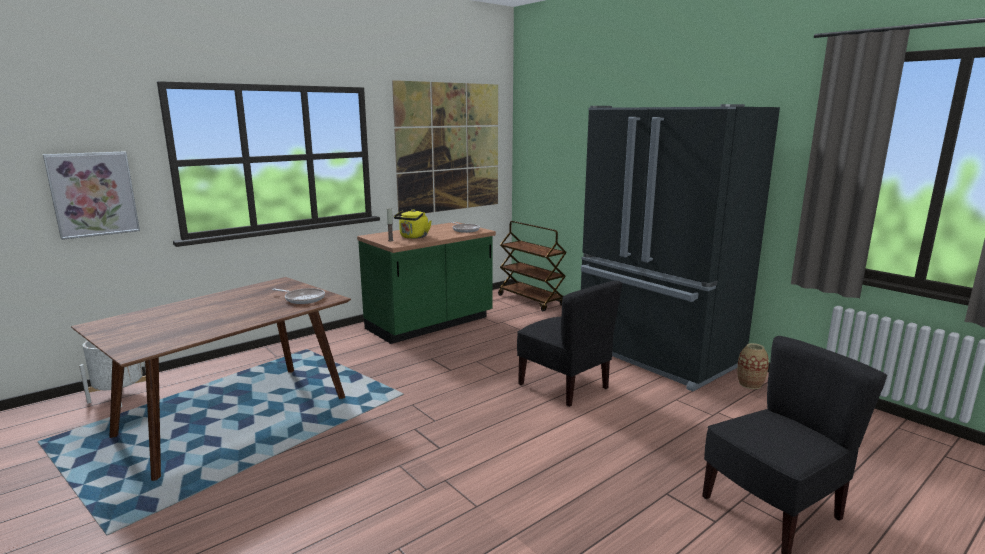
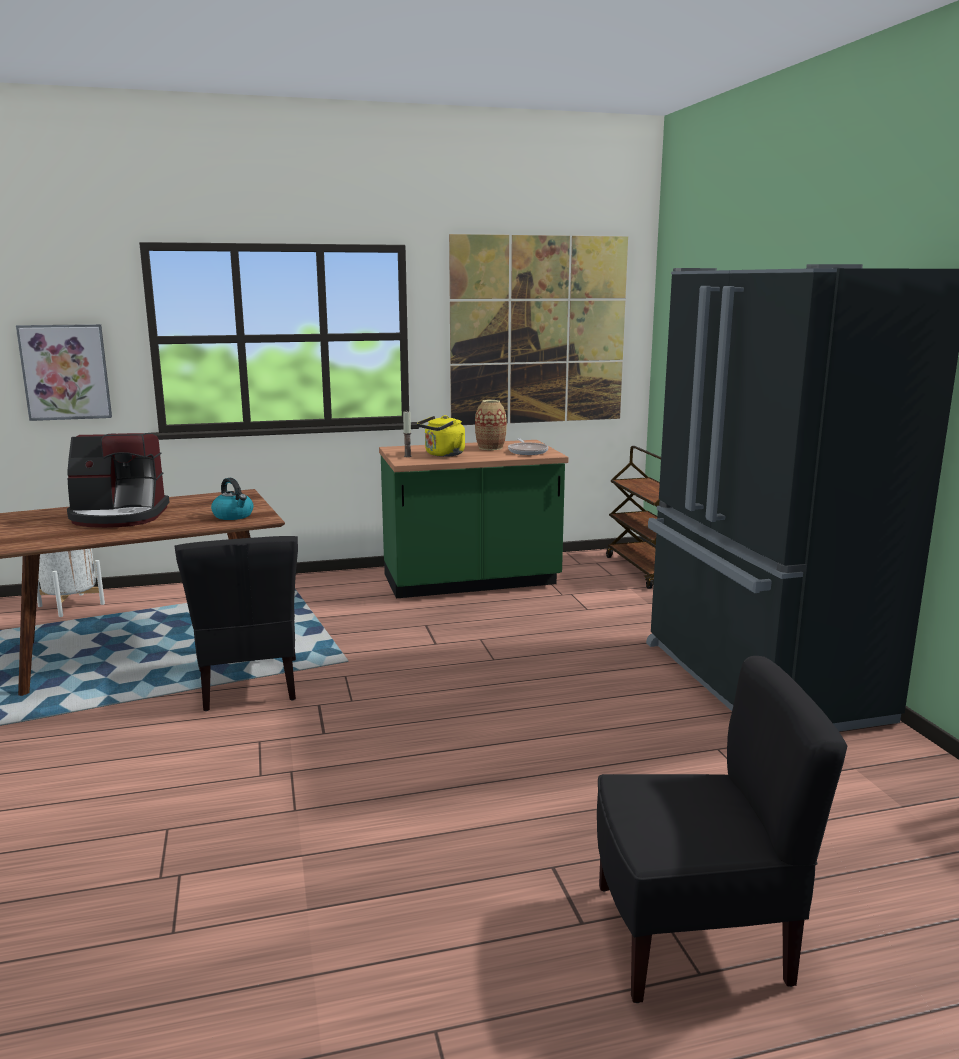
camera: 25 degrees right, 0 degrees up
(203, 312) = (119, 516): none -> coffee machine
(303, 299) = (233, 516): frying pan -> kettle
(564, 386) = (565, 694): black chair -> black chair (249, 685)
(750, 384) = (877, 755): vase -> vase (490, 448)

